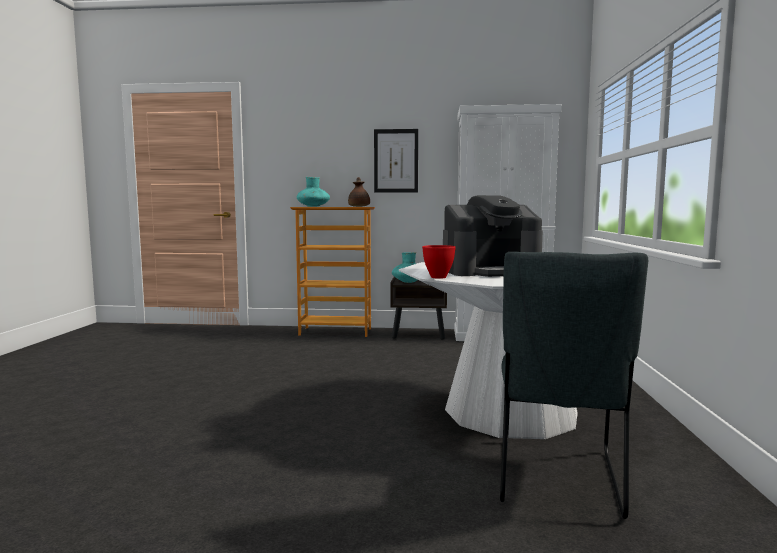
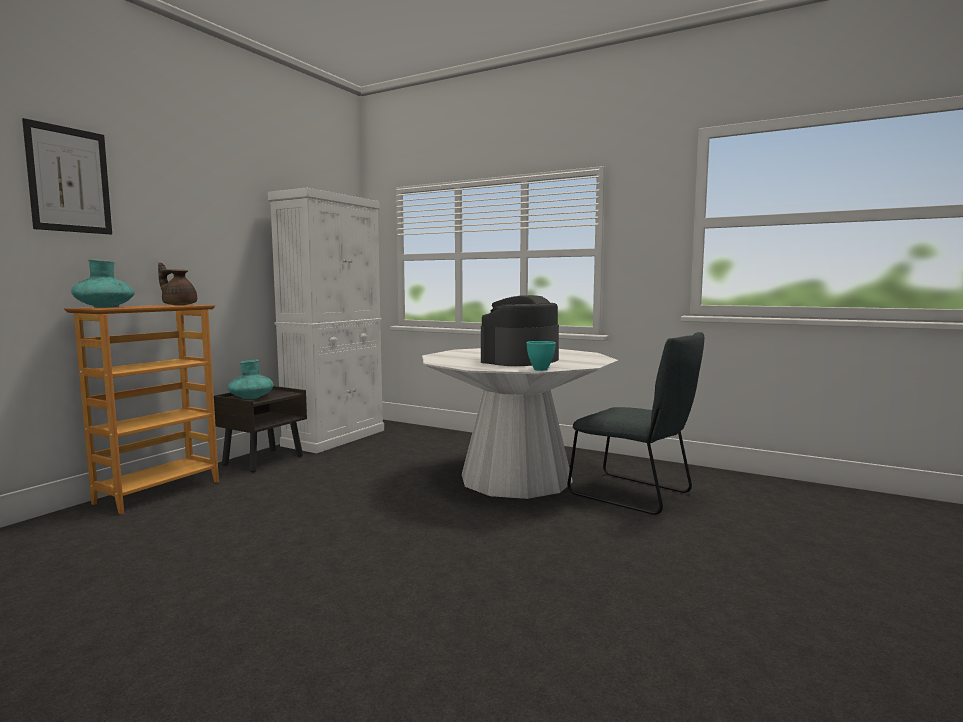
camera: 65 degrees left, 0 degrees up
(396, 161) = (200, 242): picture -> picture (69, 180)
(437, 277) = (540, 369): red bowl -> turquoise bowl
(490, 271) = (520, 360): coffee machine -> coffee machine turned 150 degrees counterclockwise

